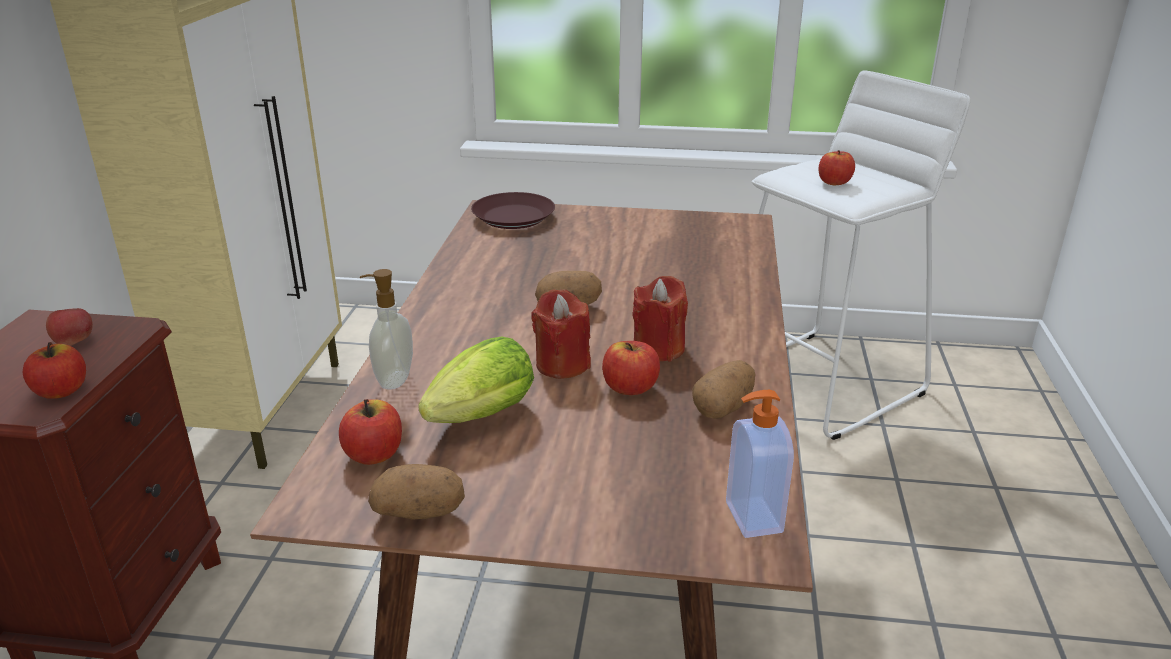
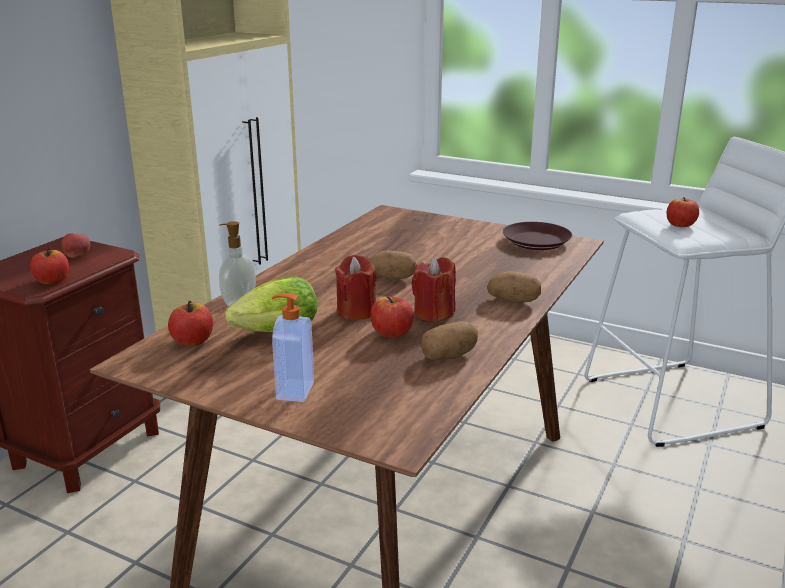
camera: 20 degrees right, 5 degrees down
(420, 512) = (194, 377): potato -> potato (514, 300)
(514, 217) = (401, 219): brown plate -> brown plate (537, 241)
(751, 518) = (408, 424): soap dispenser -> soap dispenser (294, 391)

